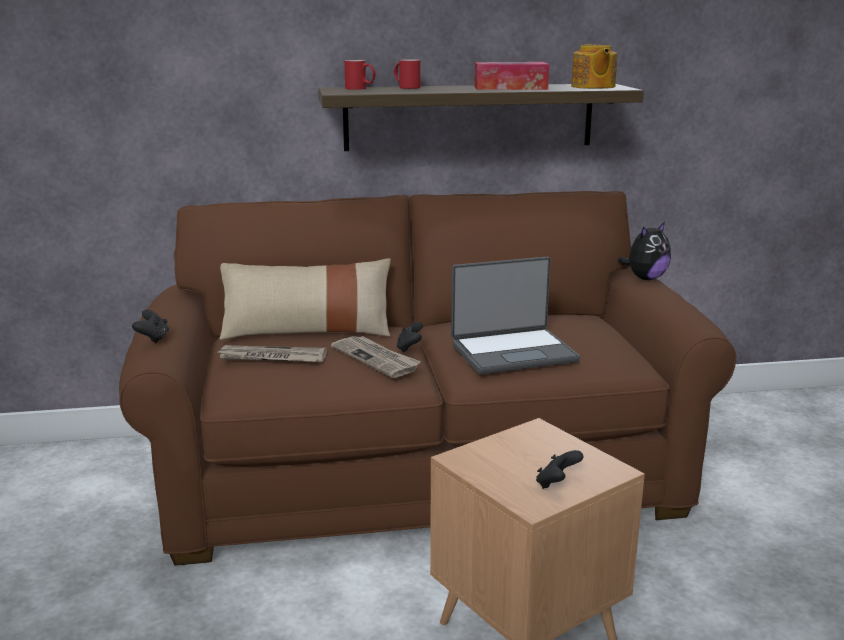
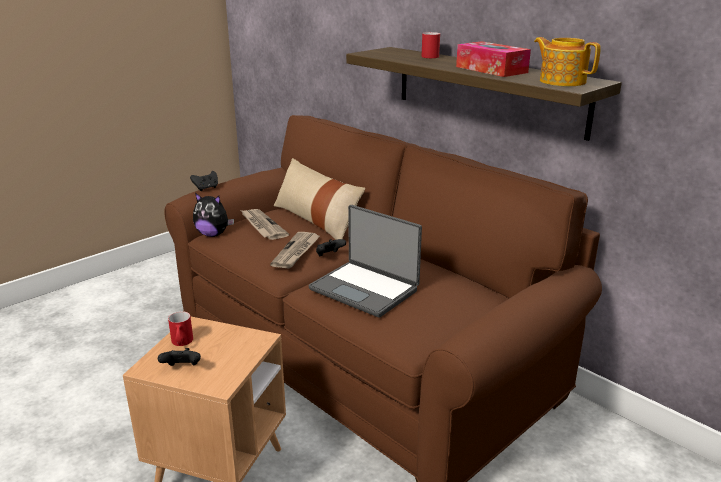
camera: 55 degrees right, 5 degrees up
(360, 89) = (398, 52): red mug -> red mug (181, 343)
(592, 87) = (562, 81): teapot -> teapot turned 90 degrees clockwise
(645, 278) = (549, 286): plush toy -> plush toy (213, 234)

